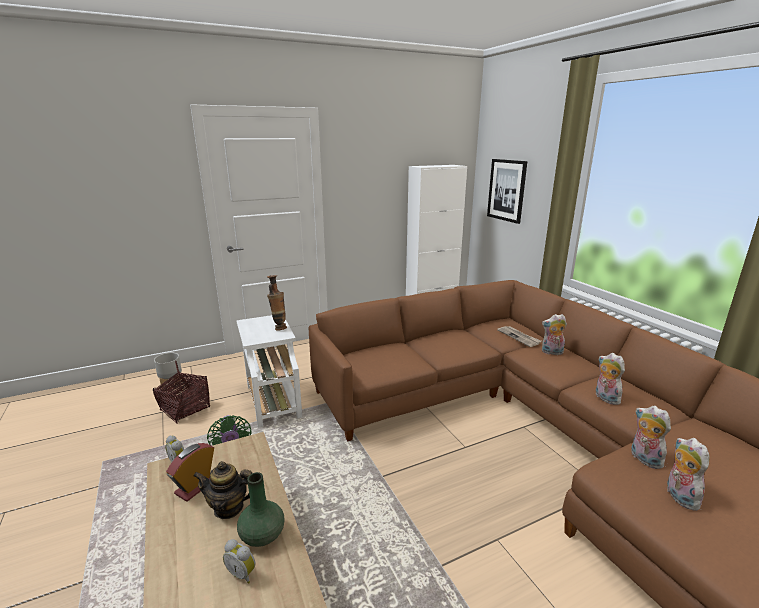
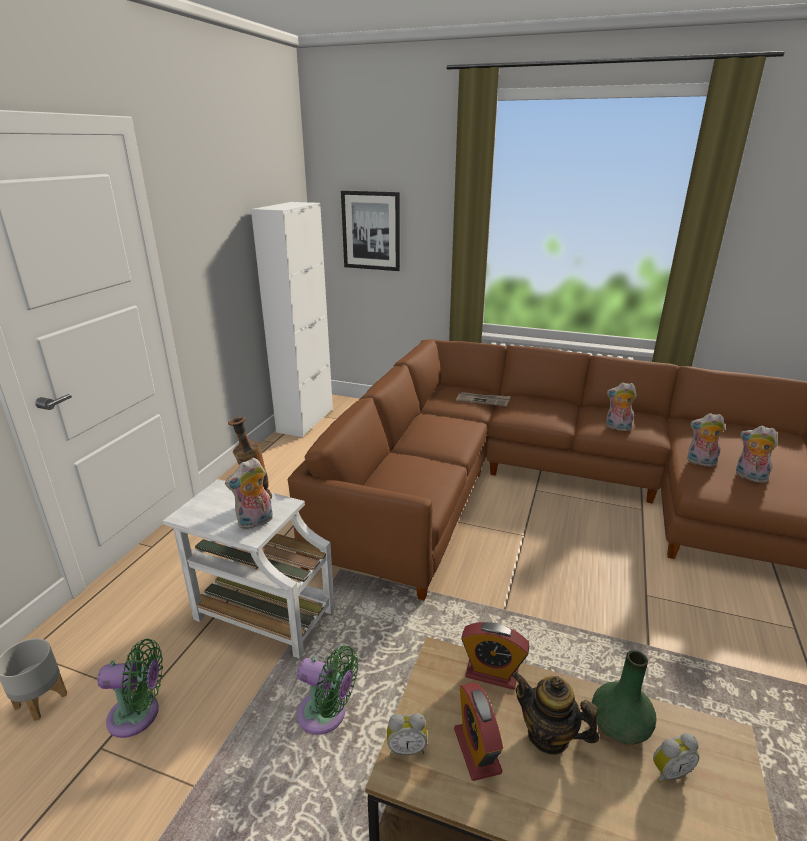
camera: 45 degrees left, 5 degrees up
(185, 409) = (139, 715): basket -> green fan
(229, 508) = (548, 735): teapot -> teapot turned 75 degrees clockwise
(258, 465) = (491, 673): none -> alarm clock
(551, 352) = (528, 404): plush toy -> plush toy (255, 522)

